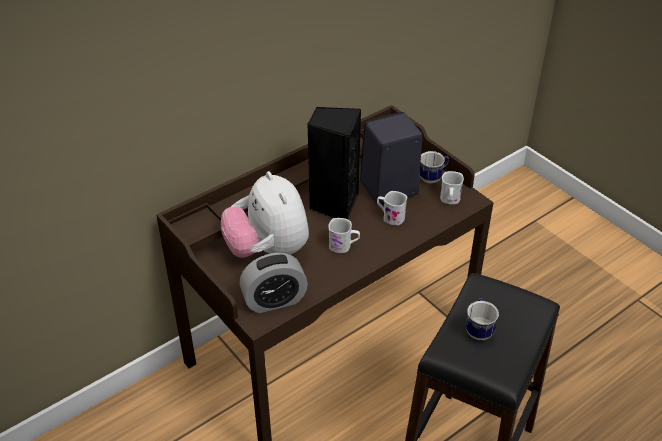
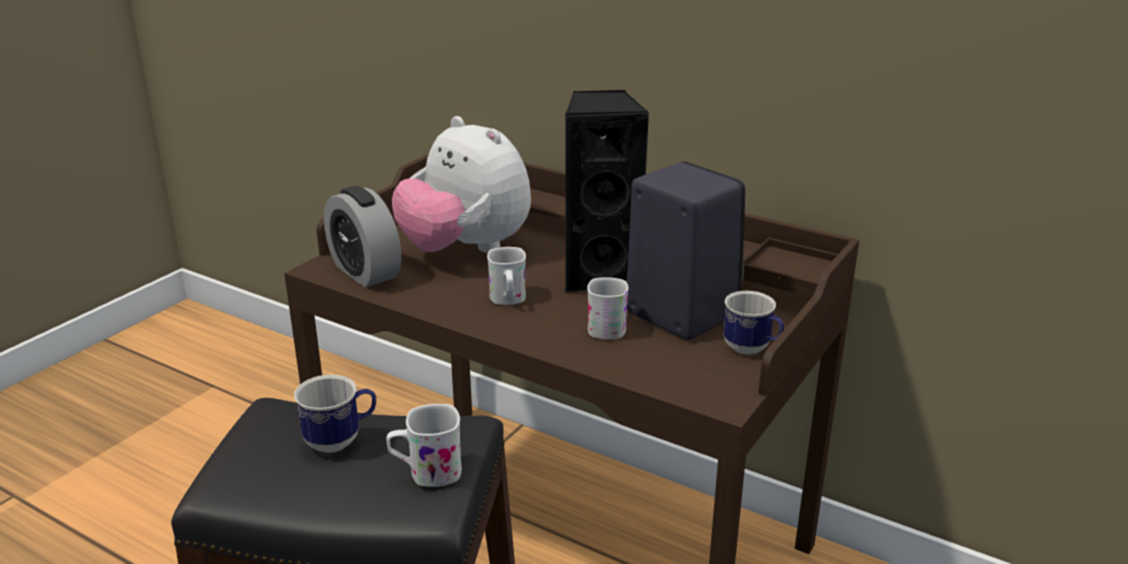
camera: 70 degrees right, 15 degrees down
(268, 250) = (465, 249): plush toy -> plush toy turned 90 degrees counterclockwise
(450, 200) = (701, 376): white mug -> white mug (426, 473)

